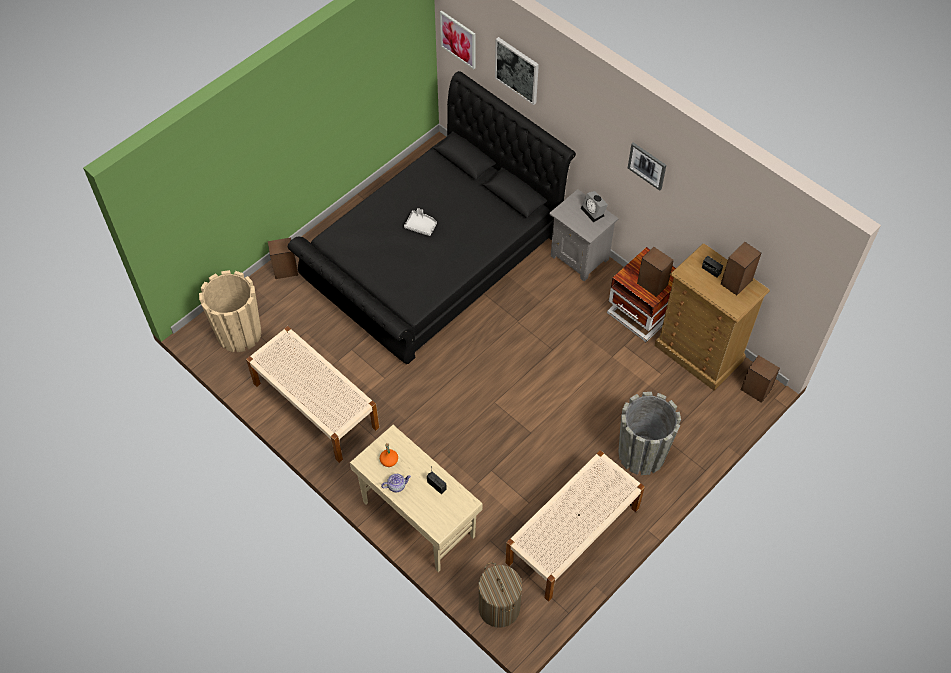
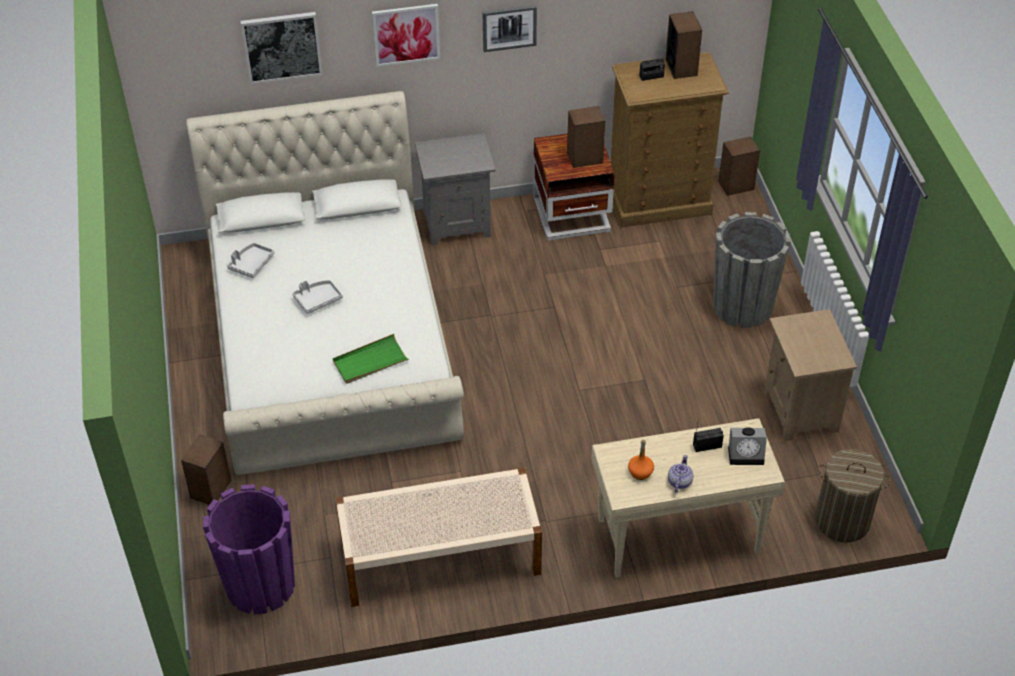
camera: 55 degrees left, 10 degrees down
(239, 333) = (260, 585): beige planter -> purple planter
(394, 280) = (370, 361): none -> green tray
(424, 178) = (251, 264): none -> grey tray
(433, 255) = (330, 340): black bed -> beige bed
(458, 39) = (170, 75): picture -> picture (406, 34)
(573, 536) = (799, 412): beige bench -> beige nightstand
(594, 212) = (458, 146): alarm clock -> alarm clock (747, 454)

